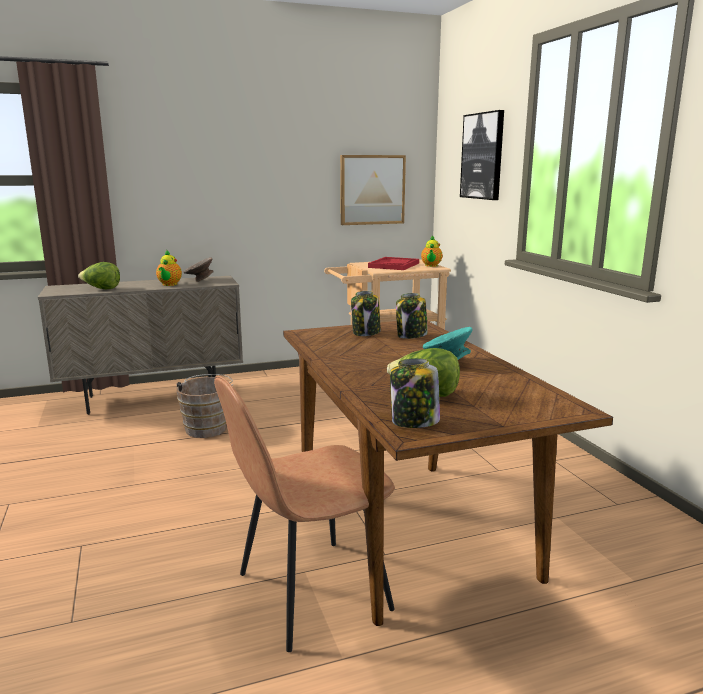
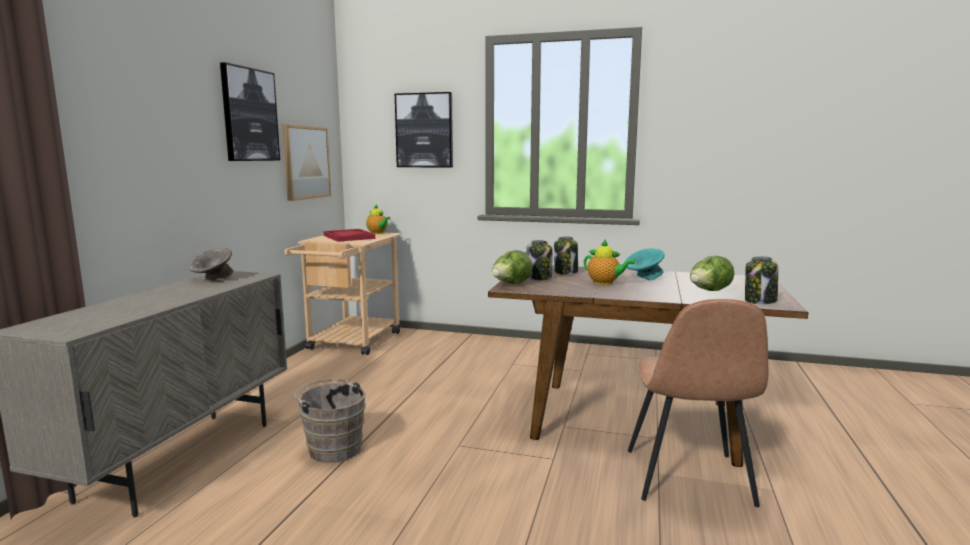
camera: 55 degrees left, 5 degrees down
(101, 289) = (128, 312): lettuce -> lettuce (511, 284)
(169, 284) = (200, 289): teapot -> teapot (605, 283)
(297, 148) = (249, 115): none -> picture

